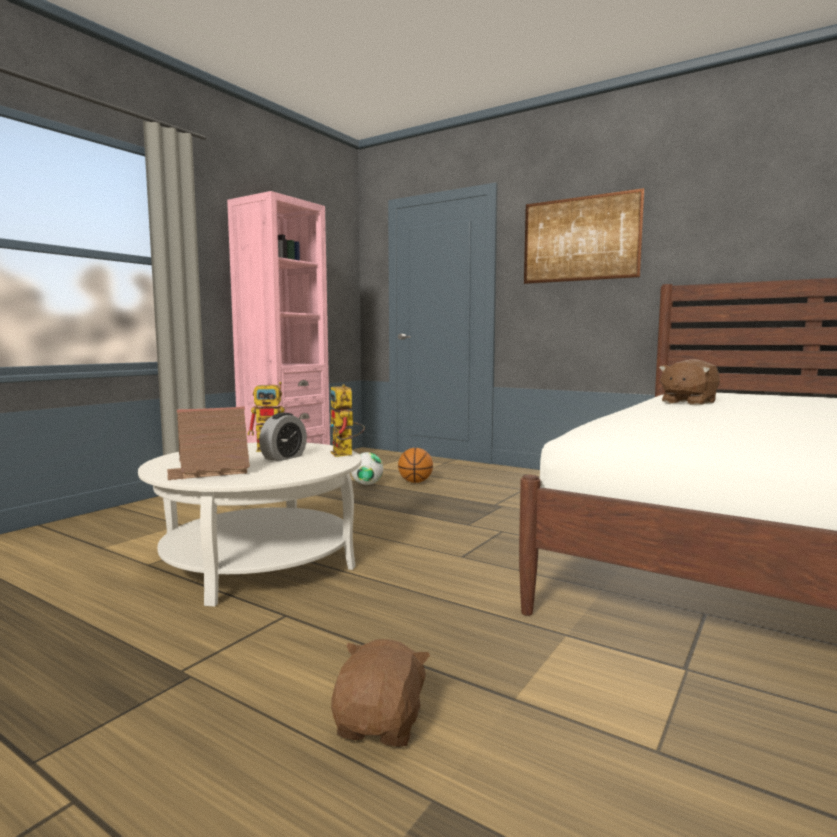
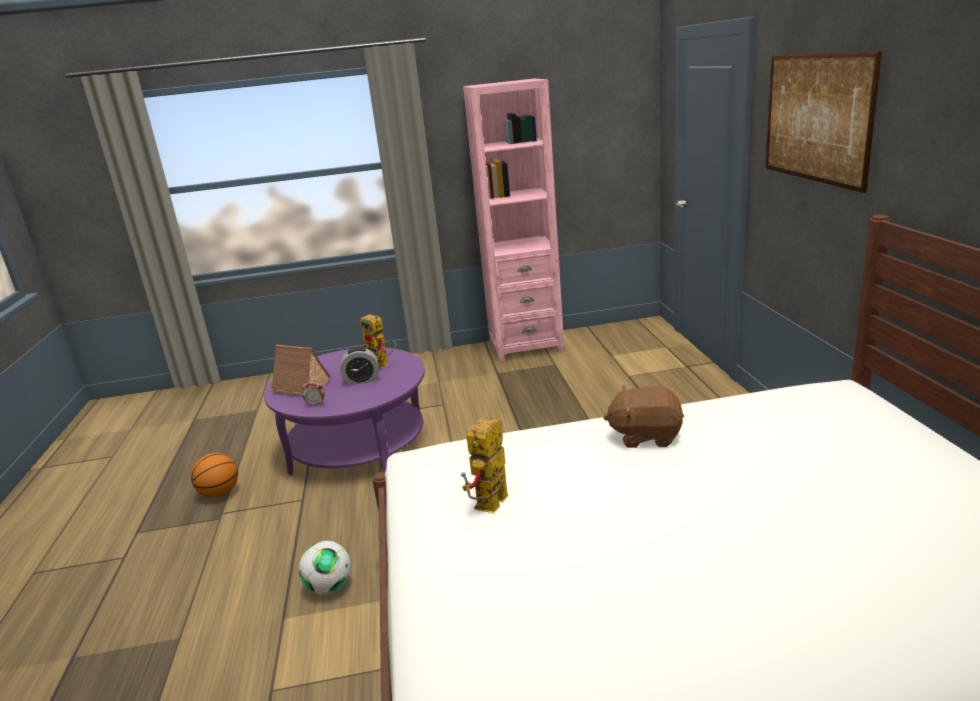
camera: 50 degrees right, 15 degrees up
(258, 561) = (358, 447): white coffee table -> purple coffee table
(279, 474) = (316, 404): none -> alarm clock
(345, 455) = (397, 389): toy robot -> toy robot (491, 508)
(367, 484) = (559, 380): football -> football (329, 587)
(381, 724) = (224, 592): brown plush toy -> none
(415, 482) = (603, 390): basketball -> basketball (220, 493)

